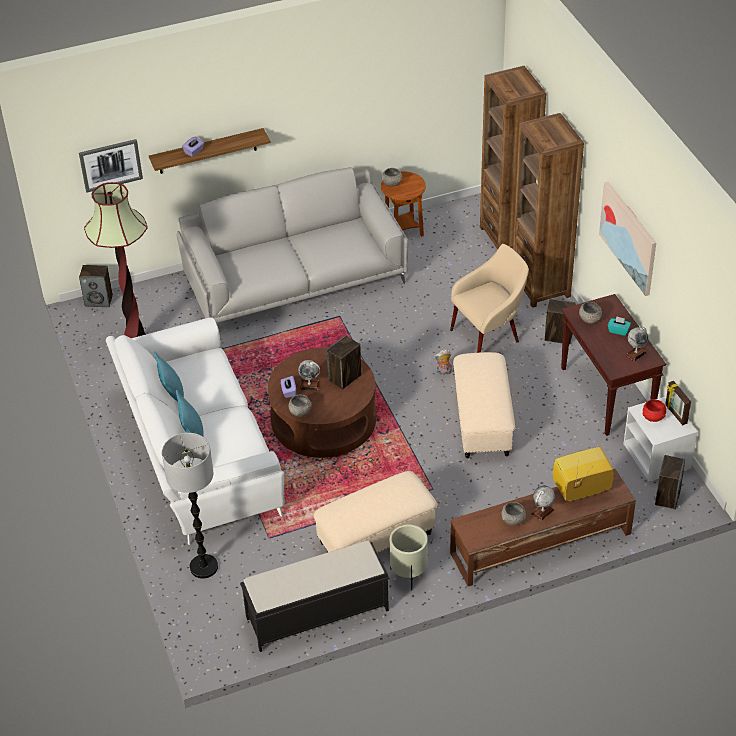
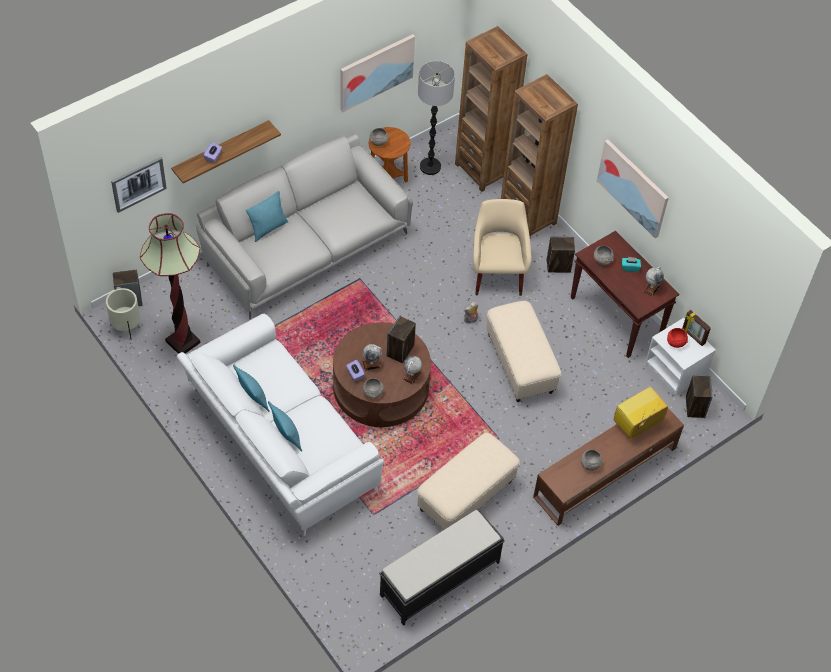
camera: 20 degrees left, 10 degrees up
(203, 567) = (325, 555): floor lamp -> floor lamp (430, 167)
(251, 246) = (268, 228): none -> turquoise pillow
(392, 102) = (376, 71): none -> picture
(408, 574) = (504, 525): beige planter -> beige planter (126, 327)
(488, 333) = (497, 273): beige armchair -> beige armchair turned 45 degrees counterclockwise
(542, 512) = (611, 451): globe -> globe (411, 376)

